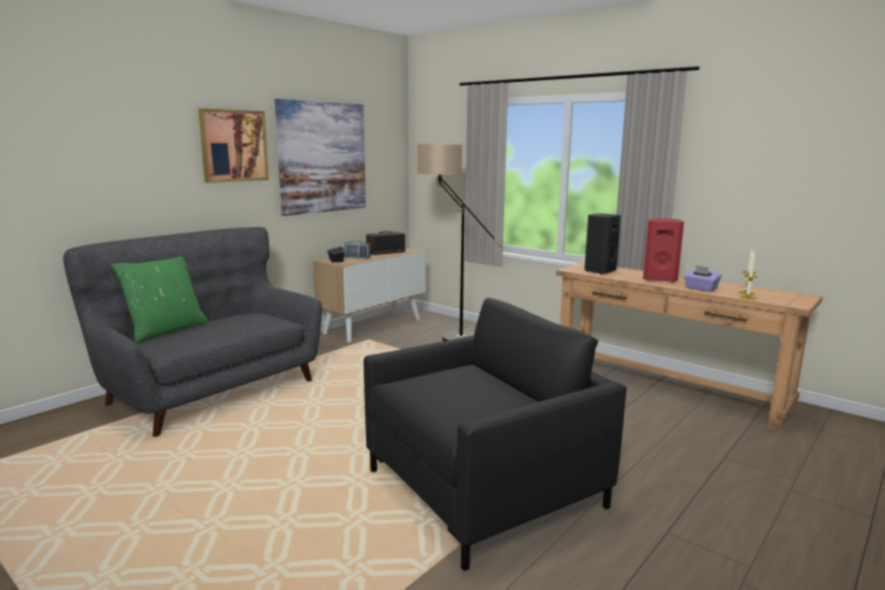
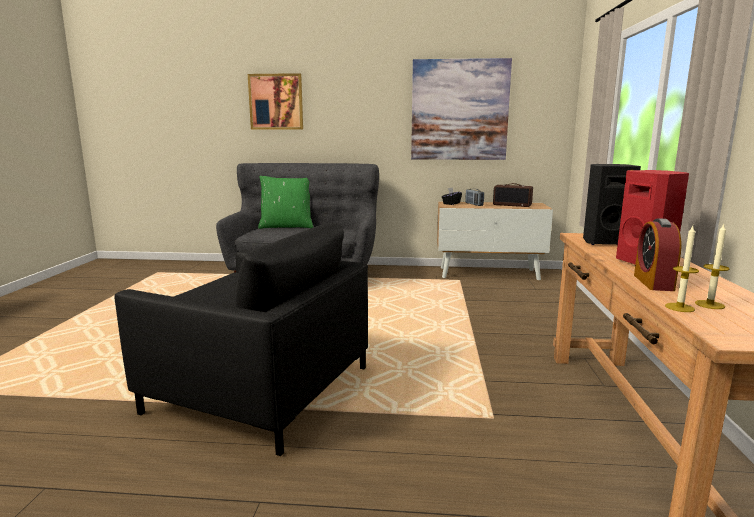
camera: 55 degrees right, 0 degrees up
(234, 146) = (372, 100): picture -> picture (276, 102)
(448, 336) = (528, 298): floor lamp -> none
(700, 289) = (653, 282): purple tissue box -> alarm clock

